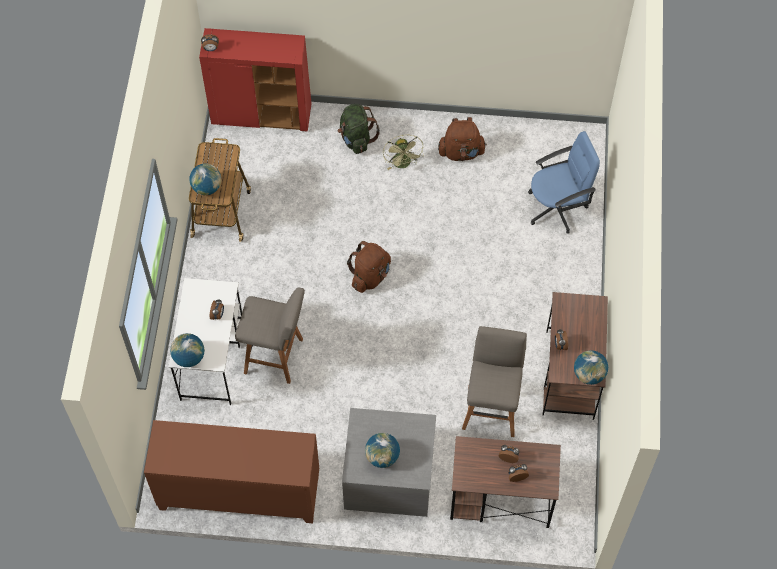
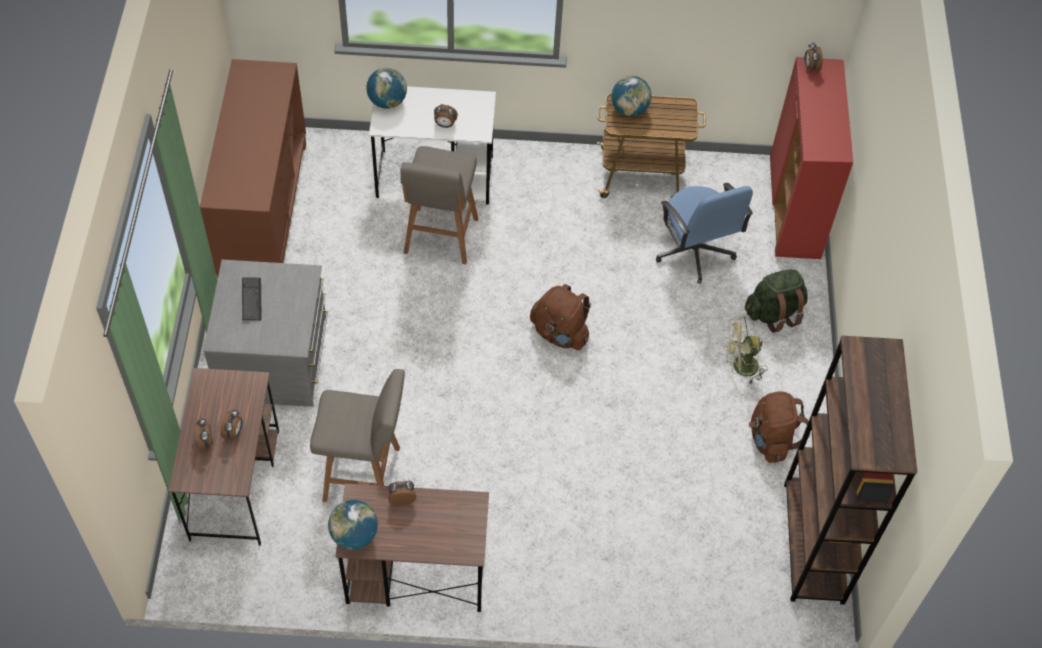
camera: 85 degrees right, 5 degrees down
(382, 457) = (251, 299): globe -> keyboard
(539, 137) = (813, 543): none -> brown bookcase
(557, 208) = (691, 564): blue office chair -> blue office chair (694, 251)

